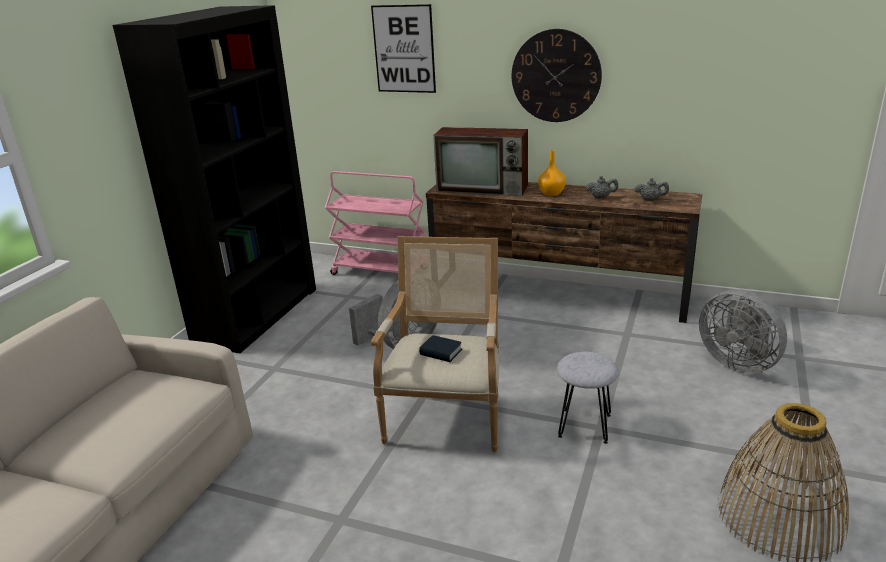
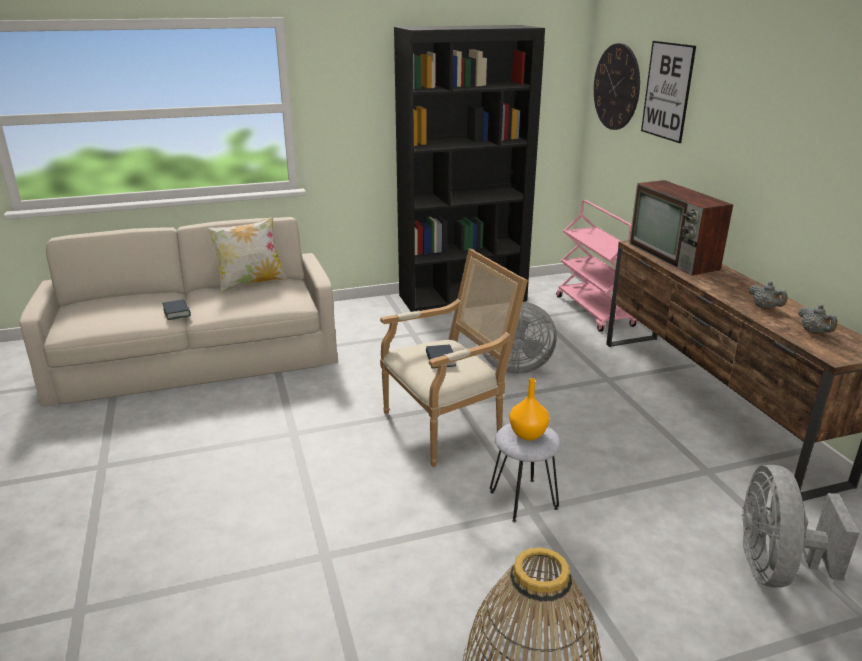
camera: 50 degrees right, 0 degrees up
(68, 487) = (177, 313): none -> book
(93, 403) = (251, 283): none -> pillow
(551, 193) = (724, 284): orange vase -> orange vase (527, 434)
(556, 76) = (782, 150): wall clock -> wall clock (616, 87)

